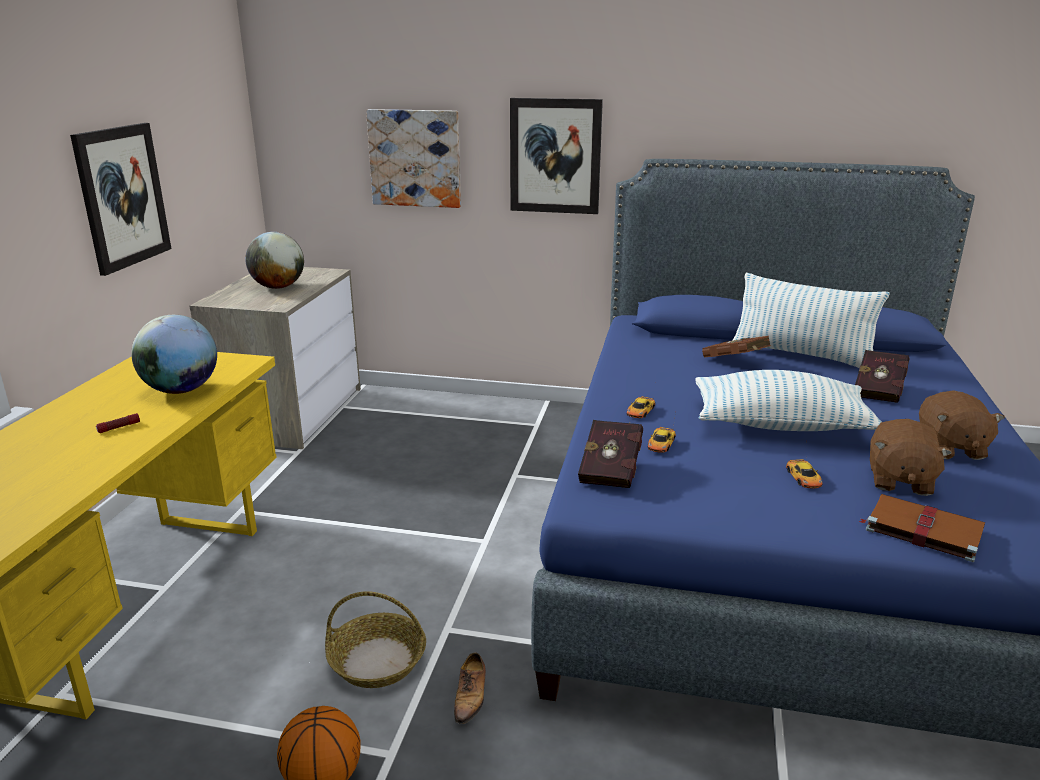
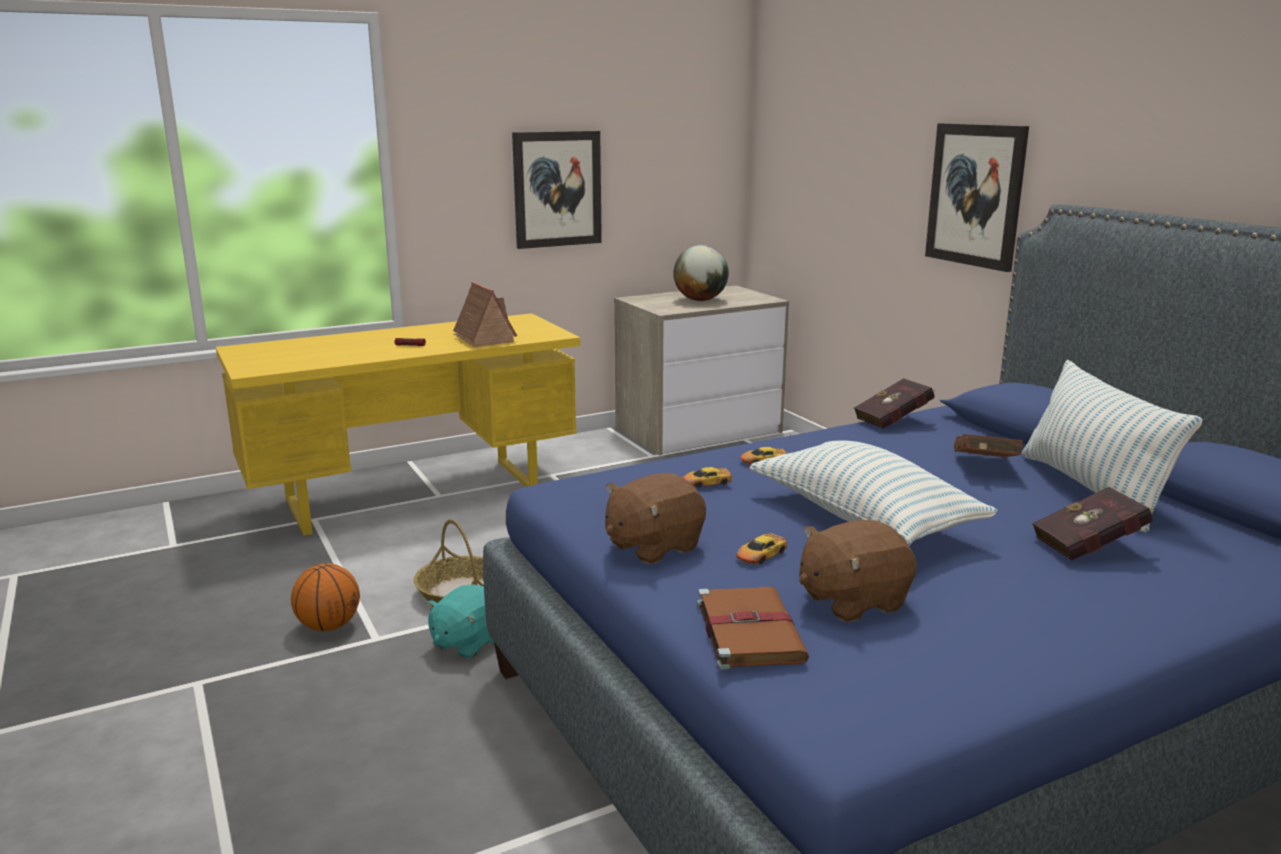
camera: 50 degrees right, 5 degrees down
(181, 390) = (483, 338): globe -> toy house
(415, 158) = (856, 188): picture -> none
(470, 697) = (467, 642): shoe -> turquoise plush toy
(612, 470) = (623, 480): red book -> red book (895, 421)
(950, 448) = (1006, 614): brown plush toy -> brown plush toy (653, 546)

